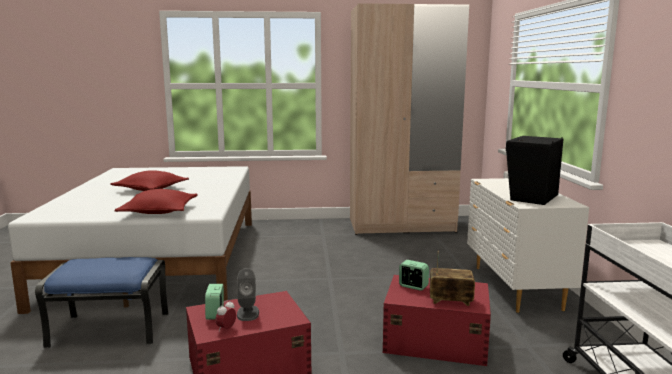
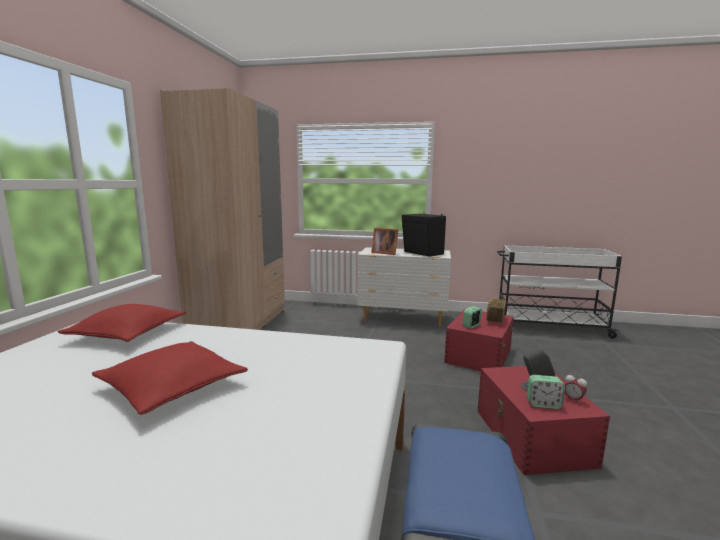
camera: 75 degrees left, 0 degrees up
(159, 211) = (353, 376): red pillow -> red pillow (128, 333)
(497, 185) = (384, 253): none -> picture frame

